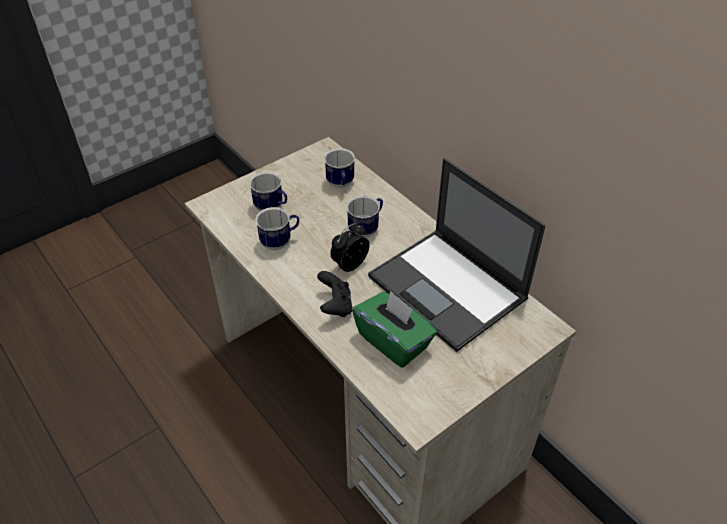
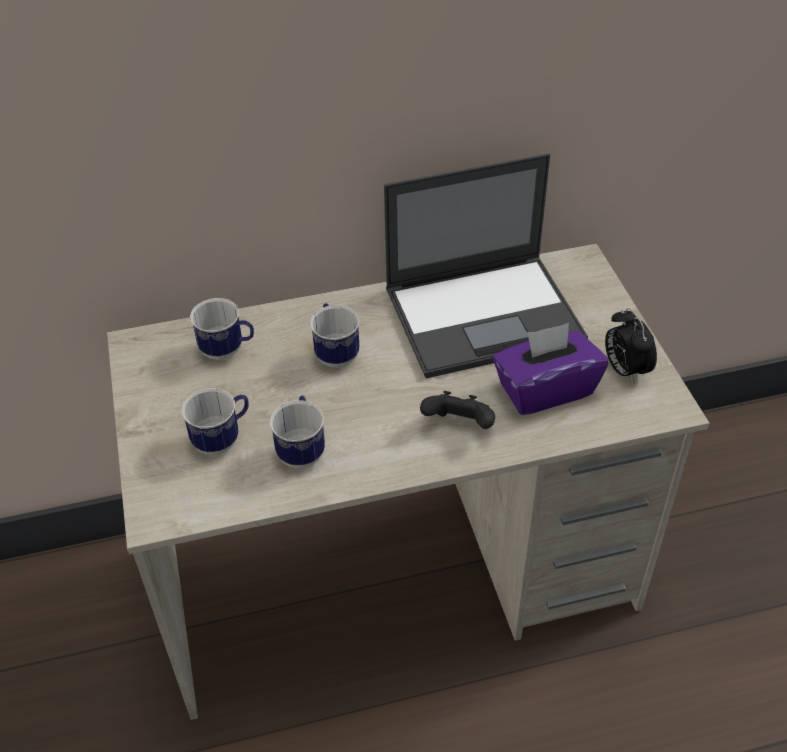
camera: 65 degrees left, 0 degrees up
(349, 264) = (392, 390): alarm clock -> alarm clock (624, 370)
(393, 341) = (545, 389): green tissue box -> purple tissue box

